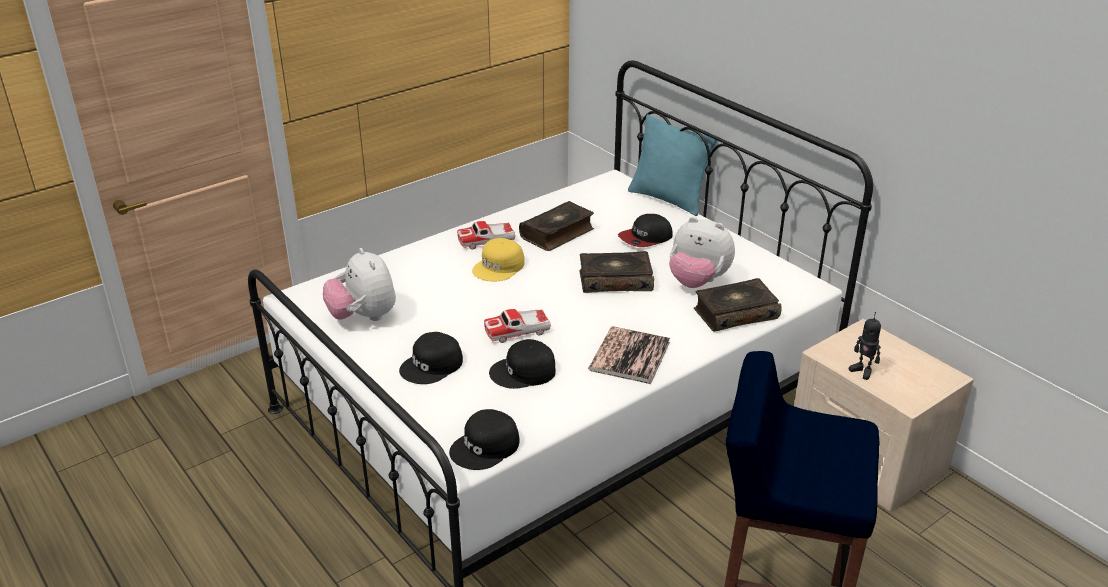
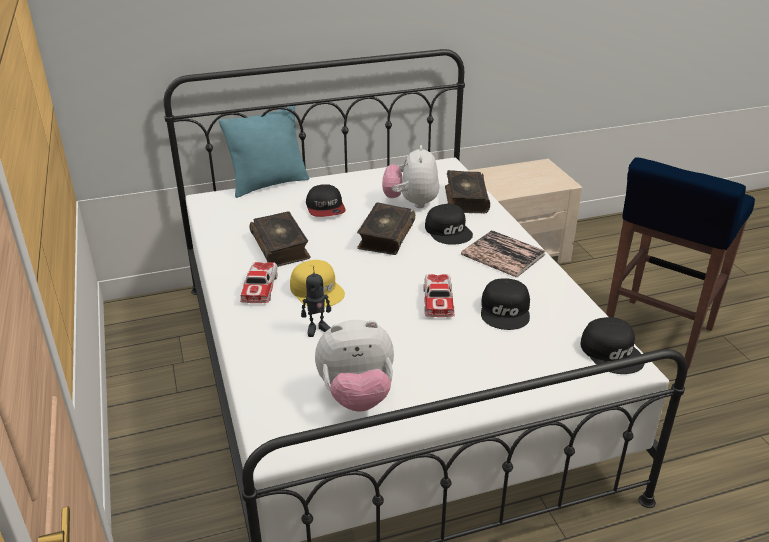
camera: 70 degrees left, 0 degrees up
(432, 366) = (473, 362): black cap -> black cap (449, 231)
(697, 282) = (411, 203): plush toy -> plush toy turned 135 degrees clockwise
(862, 371) = (526, 187): toy robot -> toy robot (317, 329)

